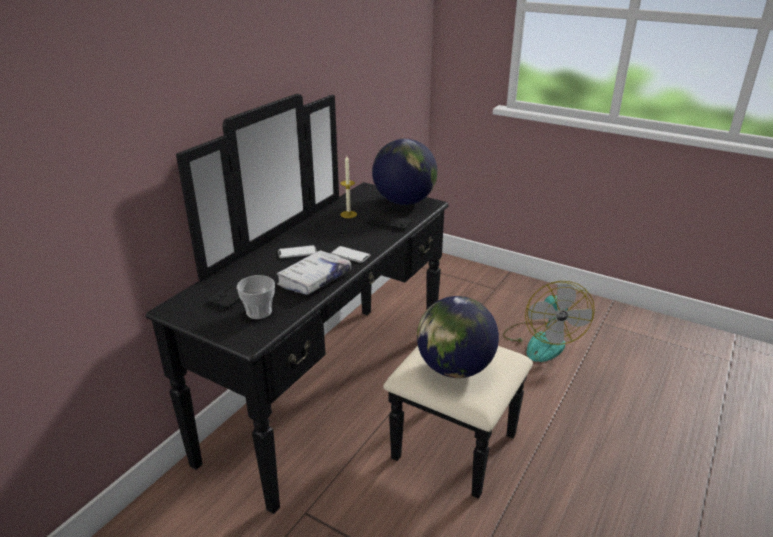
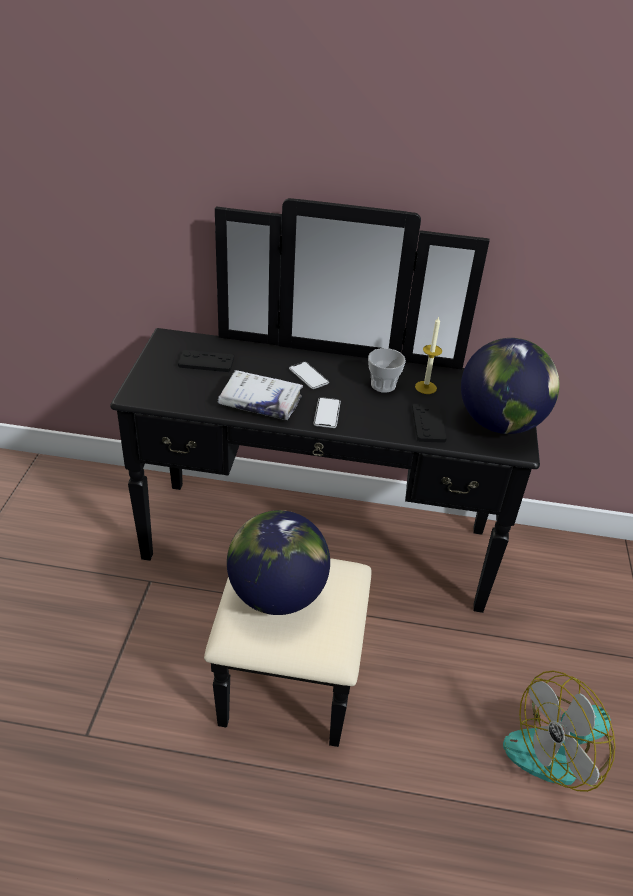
camera: 65 degrees right, 10 degrees up
(259, 312) = (182, 386): cup -> cup (383, 385)

